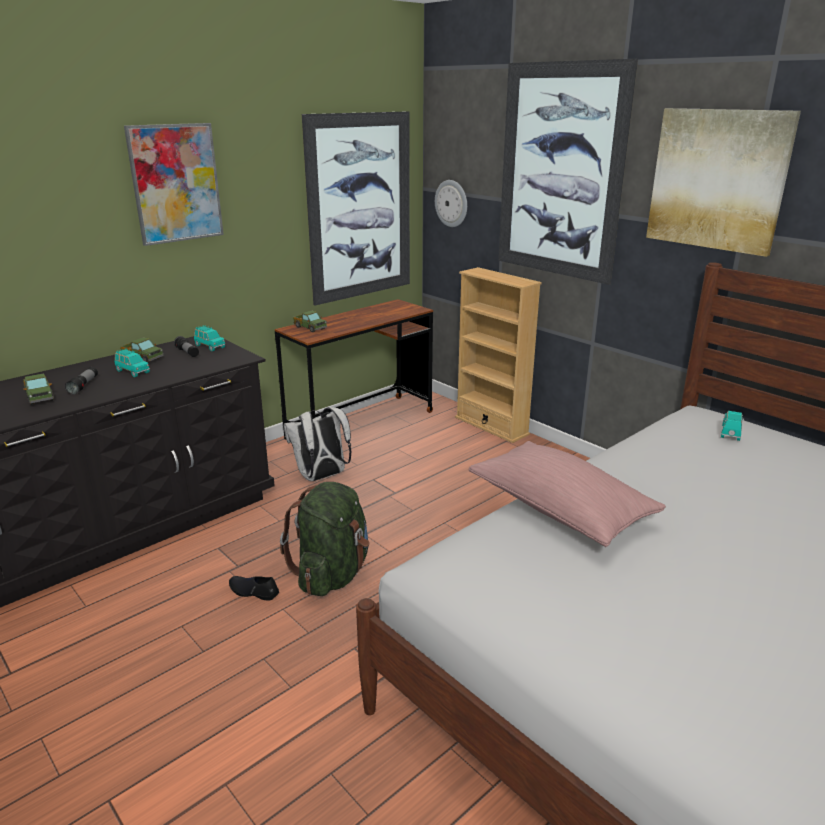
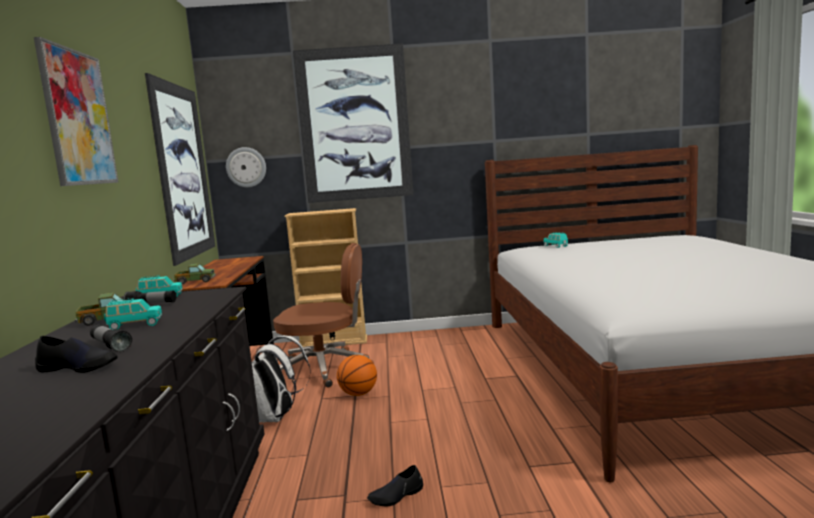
camera: 50 degrees left, 15 degrees down
(40, 397) = (79, 367): toy truck -> black shoe
(332, 574) = (423, 450): green backpack -> none
(400, 493) = (358, 394): none -> basketball
(430, 452) = (325, 369): none -> brown office chair
(559, 509) = (597, 278): pink pillow -> none
(717, 180) = (473, 111): picture -> none

